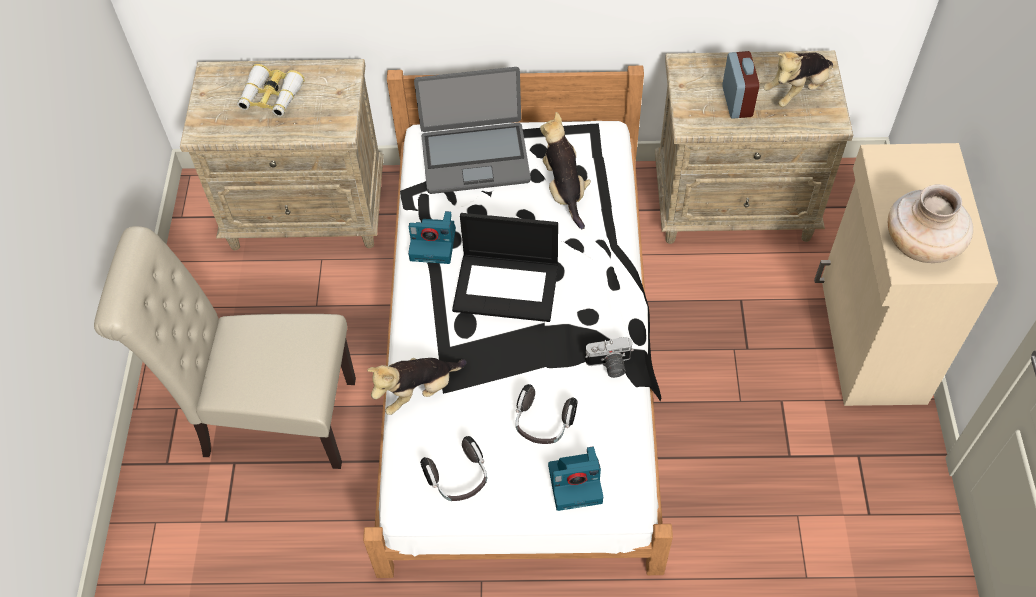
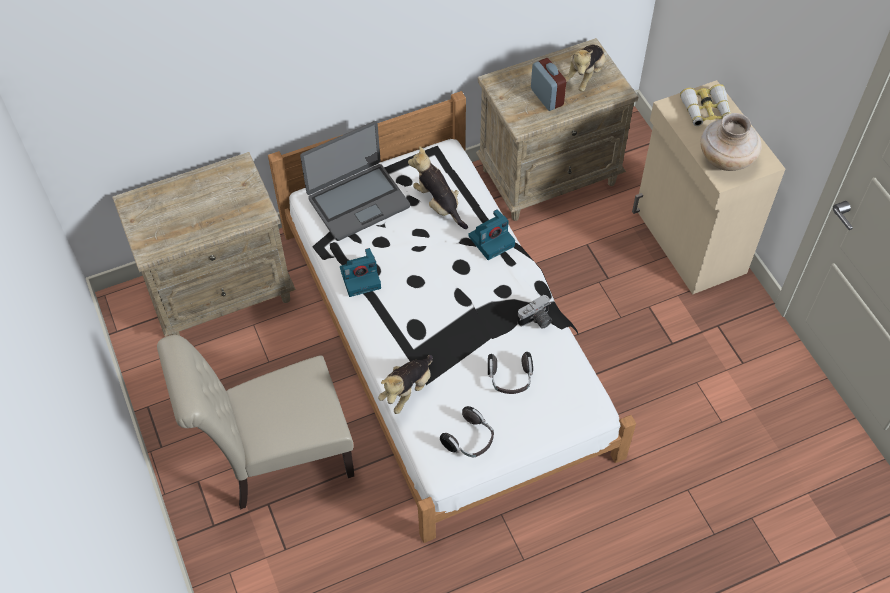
camera: 25 degrees left, 0 degrees up
(271, 97) = (191, 205): binoculars -> binoculars (706, 111)
(507, 286) = (433, 290): laptop -> none
(576, 483) = (554, 411): camera -> camera (492, 240)

